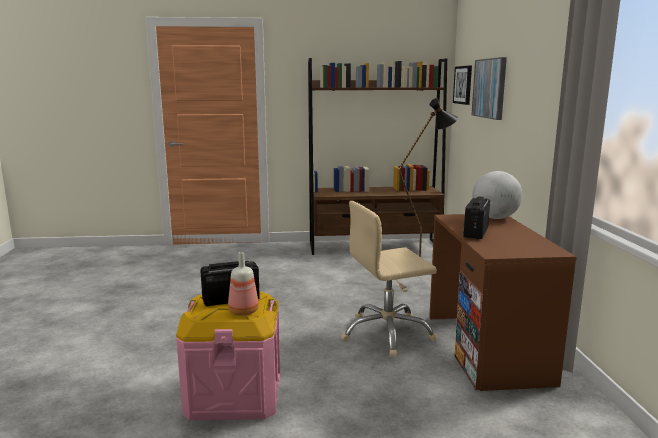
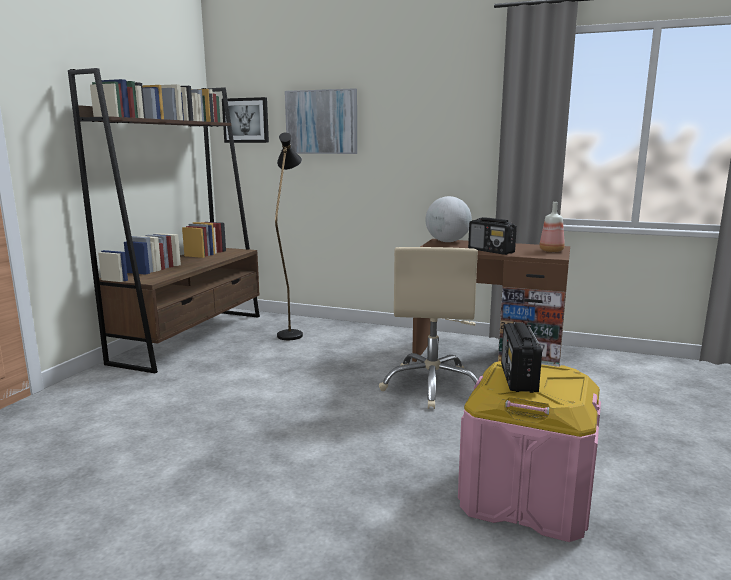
camera: 65 degrees left, 0 degrees up
(244, 312) = (562, 376): bottle -> bottle (552, 251)

